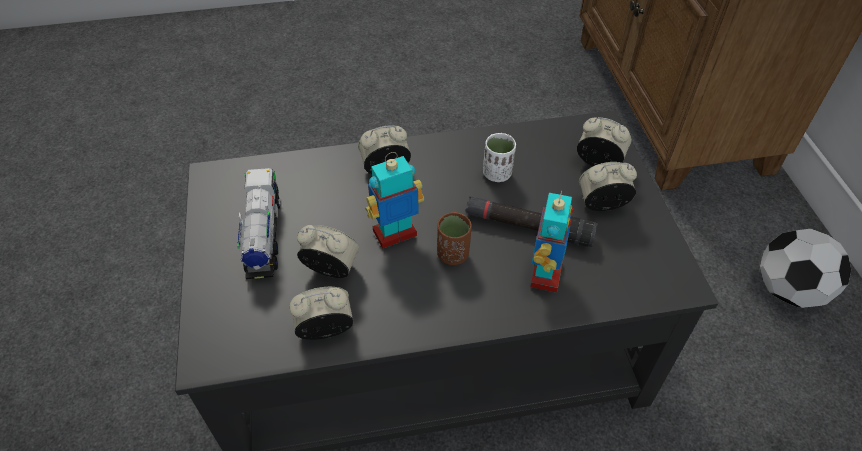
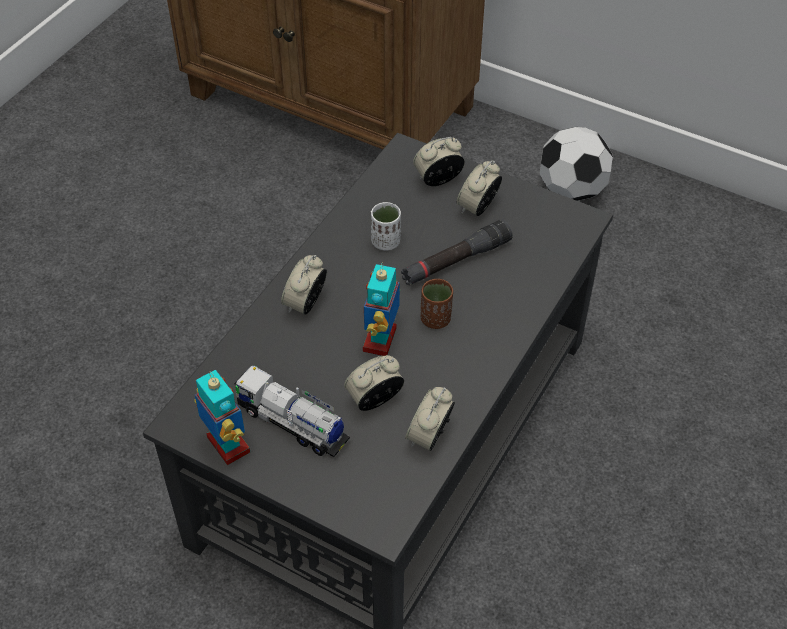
camera: 50 degrees left, 0 degrees up
(545, 274) = (505, 281): toy robot -> toy robot (227, 446)

